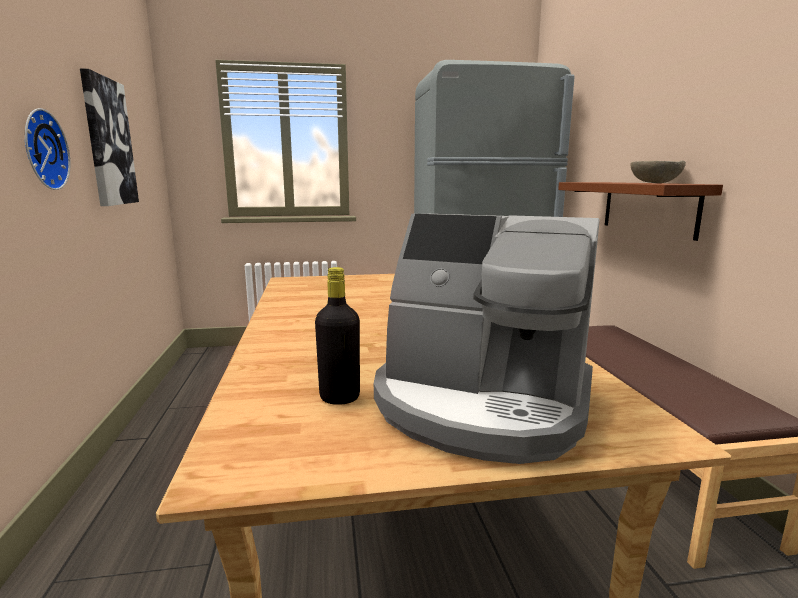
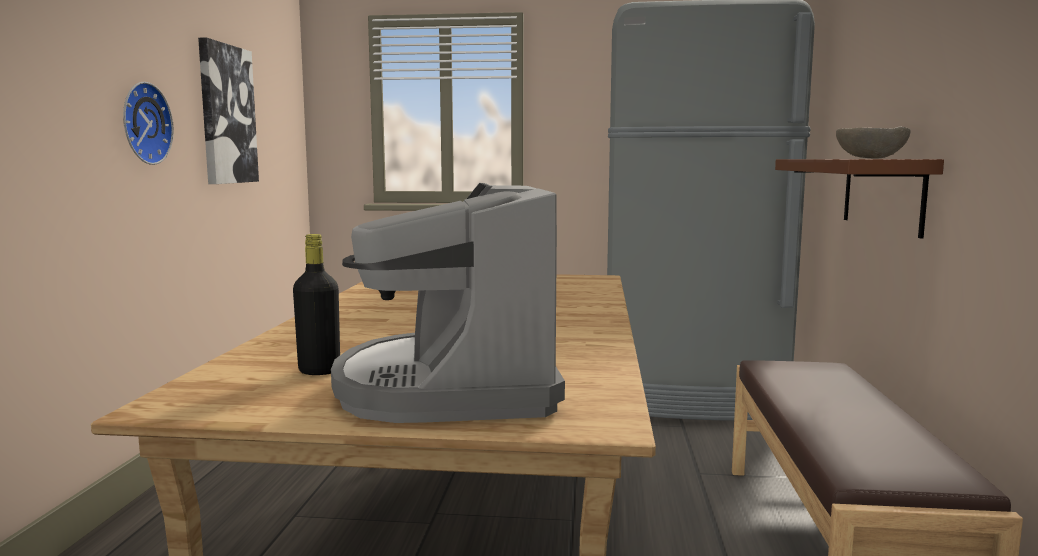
camera: 15 degrees right, 5 degrees down
(482, 404) = (451, 387): coffee machine -> coffee machine turned 45 degrees clockwise

